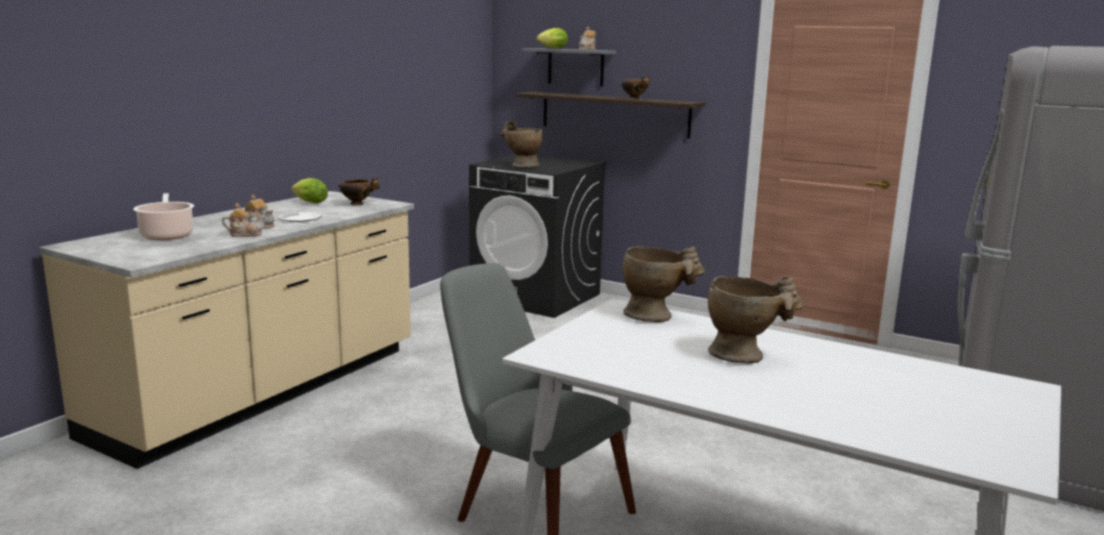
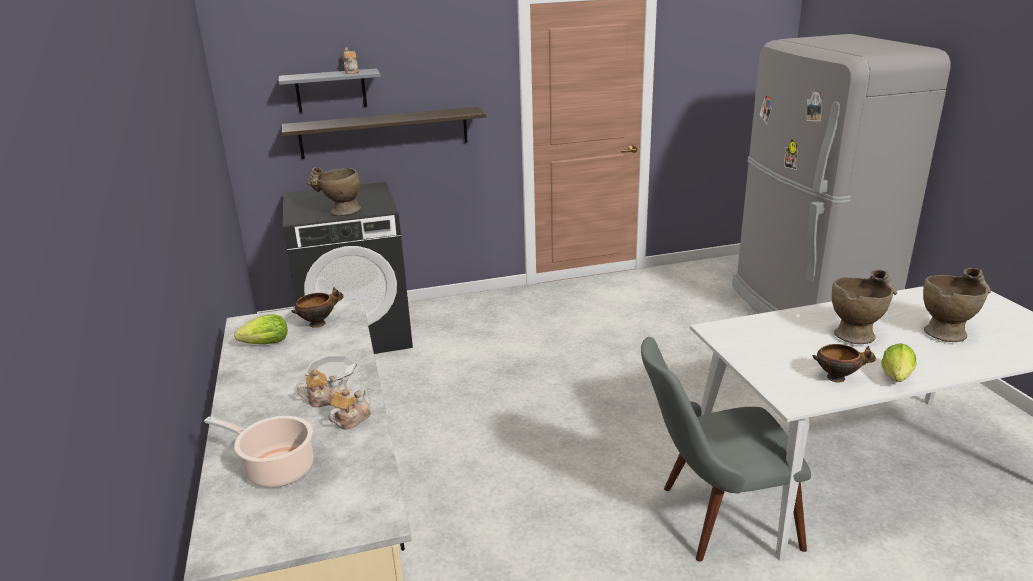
camera: 45 degrees left, 10 degrees up
(551, 48) = (311, 76): lettuce -> lettuce (896, 379)
(635, 99) = (420, 116): bowl -> bowl (838, 378)
(656, 316) = (750, 327): beige vase -> beige vase (947, 331)

